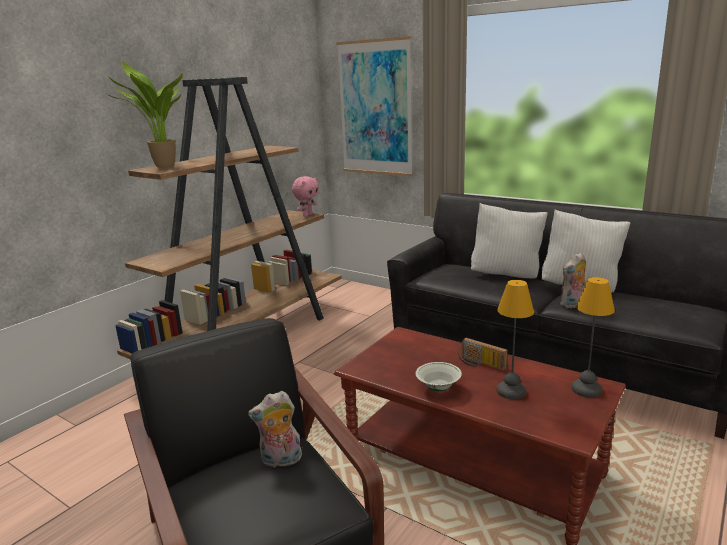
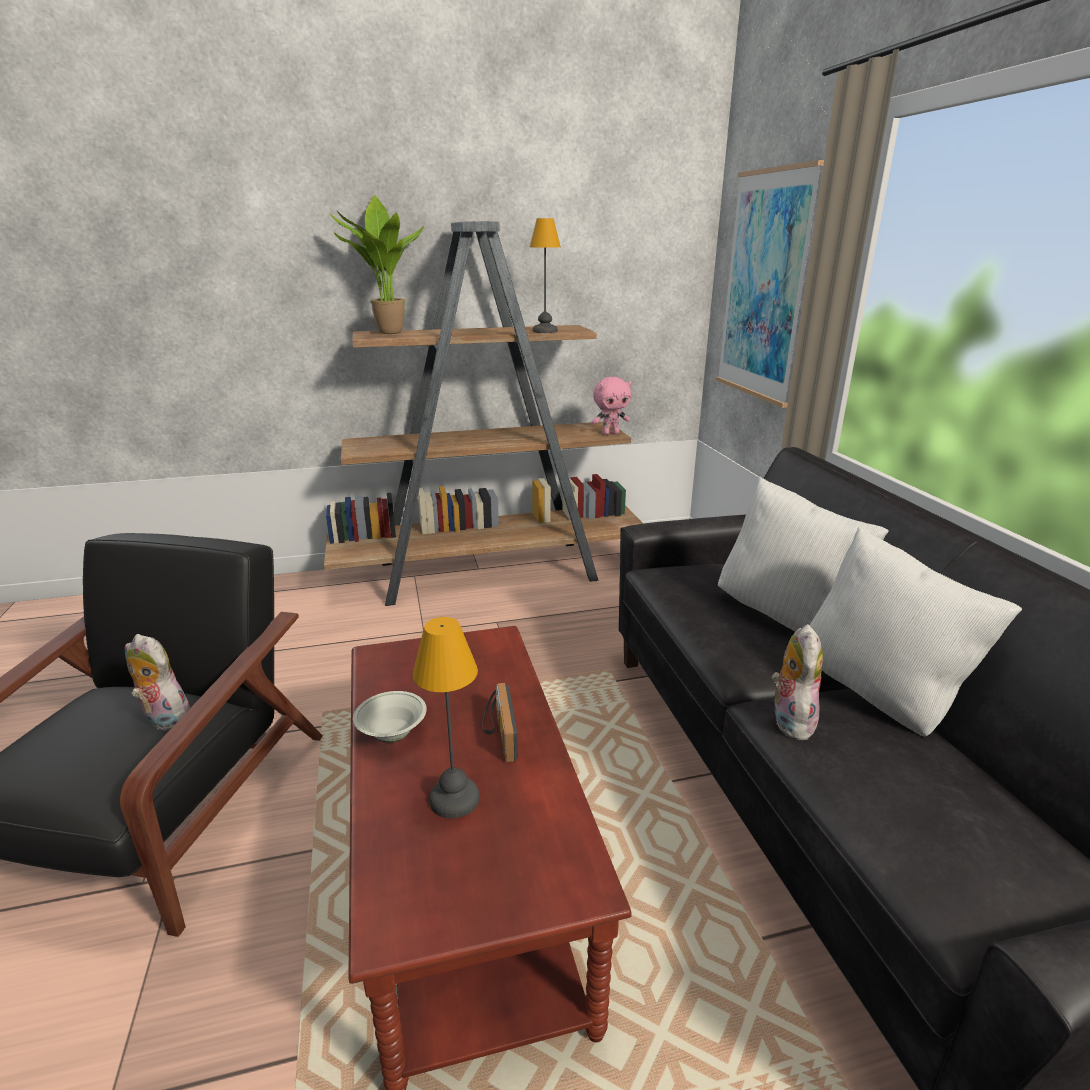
camera: 40 degrees right, 5 degrees up
(573, 305) = (789, 720): plush toy -> plush toy turned 90 degrees clockwise
(587, 390) = (549, 874): table lamp -> table lamp (544, 331)

